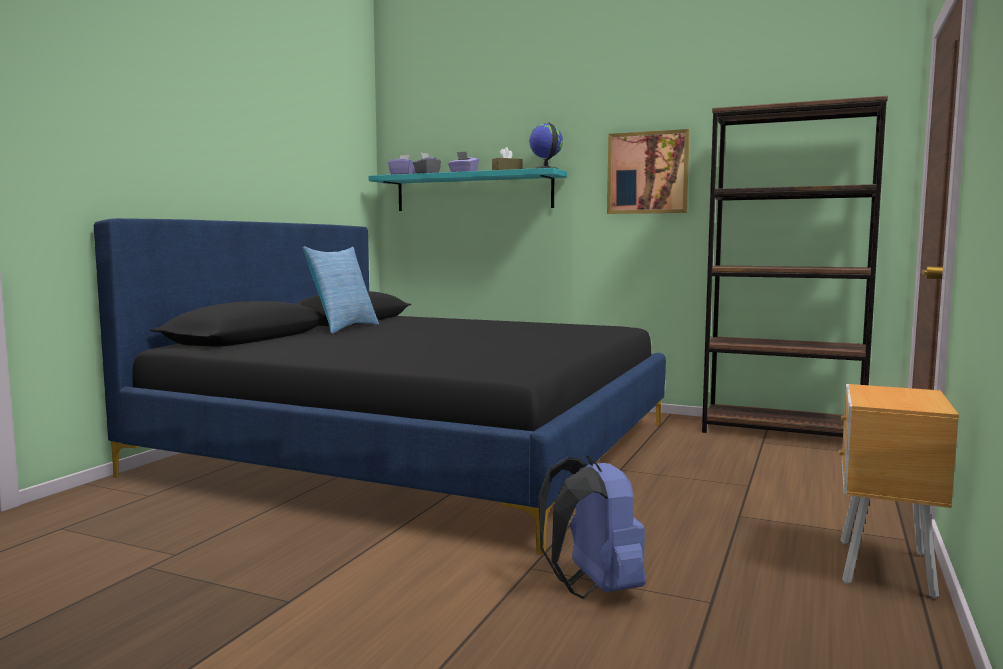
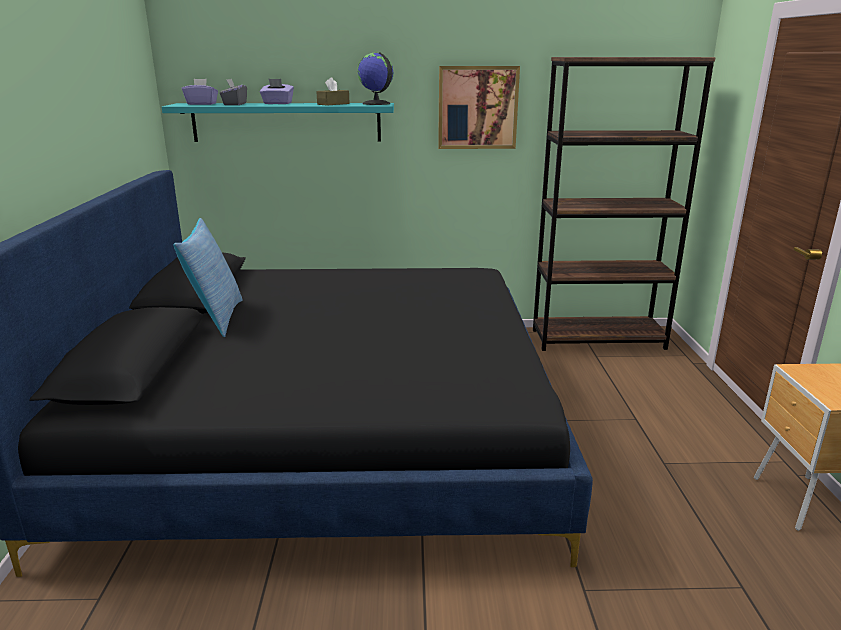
camera: 25 degrees left, 15 degrees up
(594, 588) = (653, 601): blue backpack -> none

